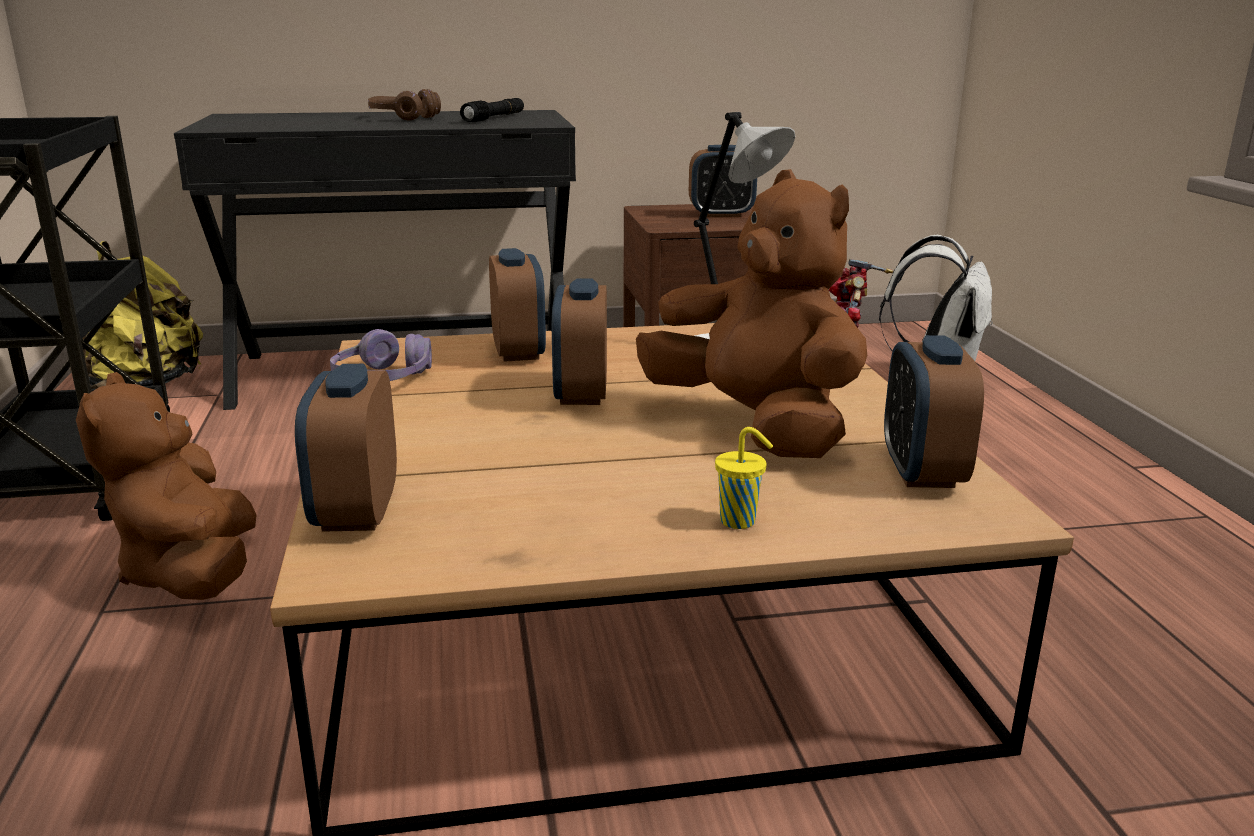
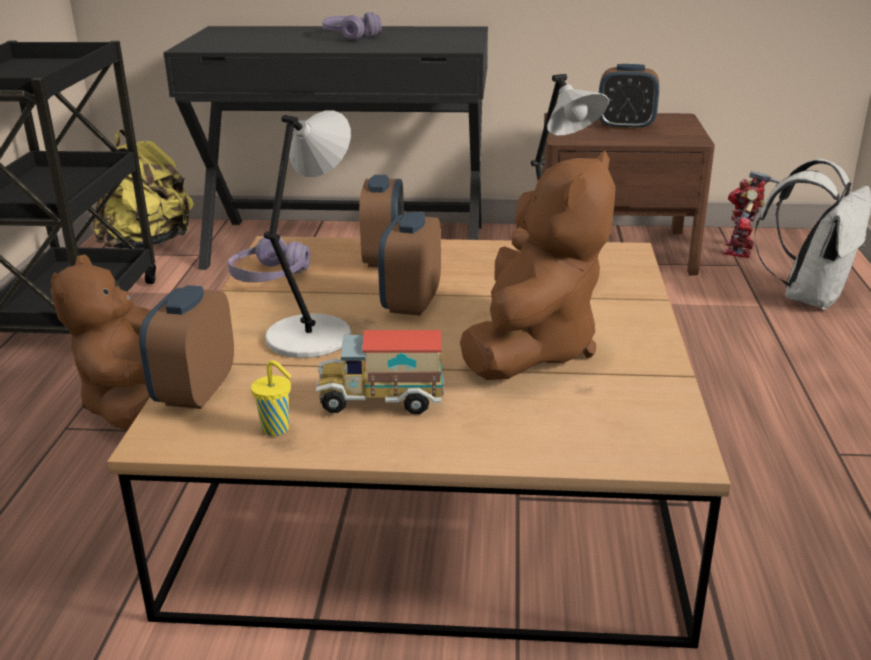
camera: 15 degrees right, 5 degrees up
(403, 118) = (351, 36): brown headphones -> purple headphones
(477, 436) = (312, 335): none -> grey table lamp
(494, 118) = (425, 38): black flashlight -> none
(610, 497) = (381, 401): none -> toy truck
(740, 521) = (466, 435): yellow cup -> yellow cup (277, 429)
(755, 426) = (532, 349): brown plush toy -> brown plush toy turned 45 degrees clockwise
(922, 471) = (643, 407): alarm clock -> none

